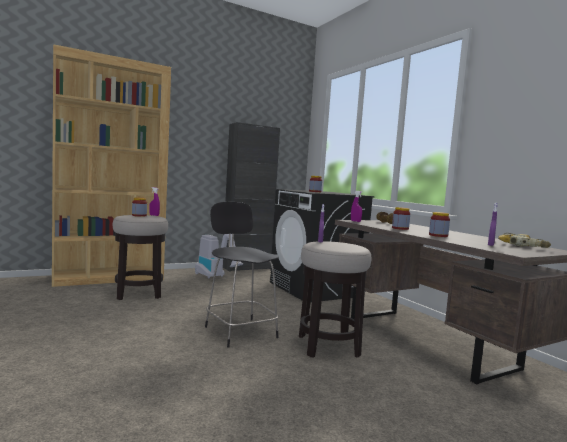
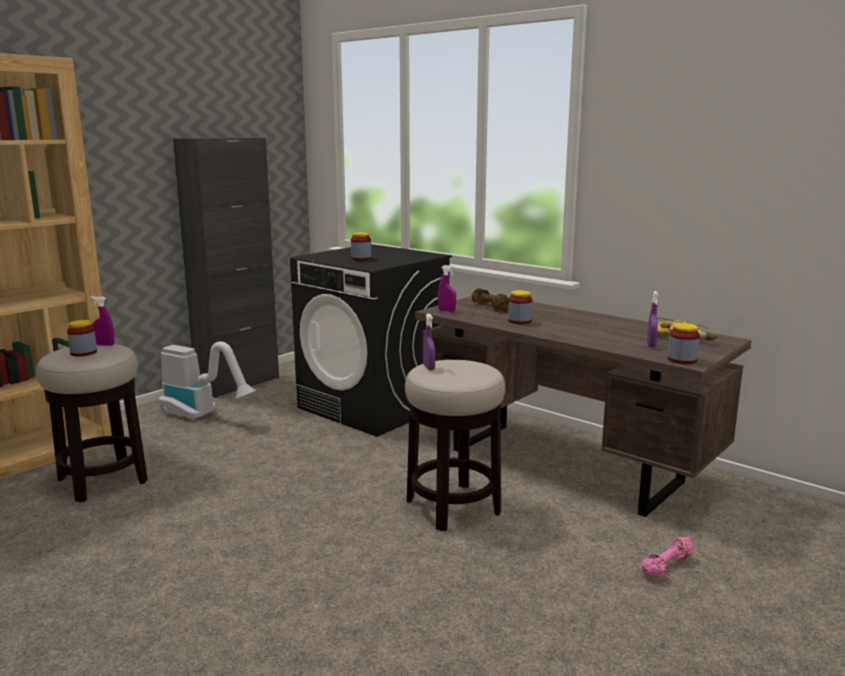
camera: 20 degrees left, 10 degrees up
(239, 331) = (319, 513): black stool -> none
(438, 235) = (578, 332): jar -> jar (682, 360)
(478, 422) = (667, 567): none -> pink dumbbell

